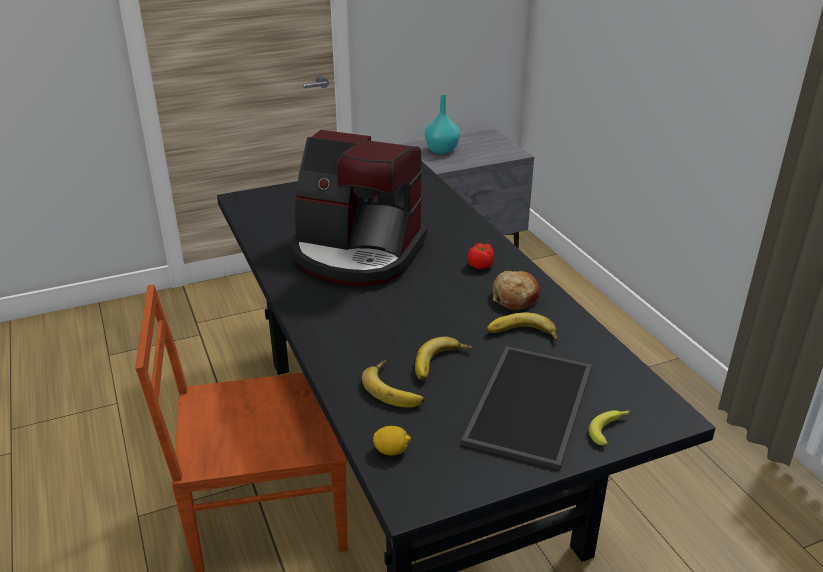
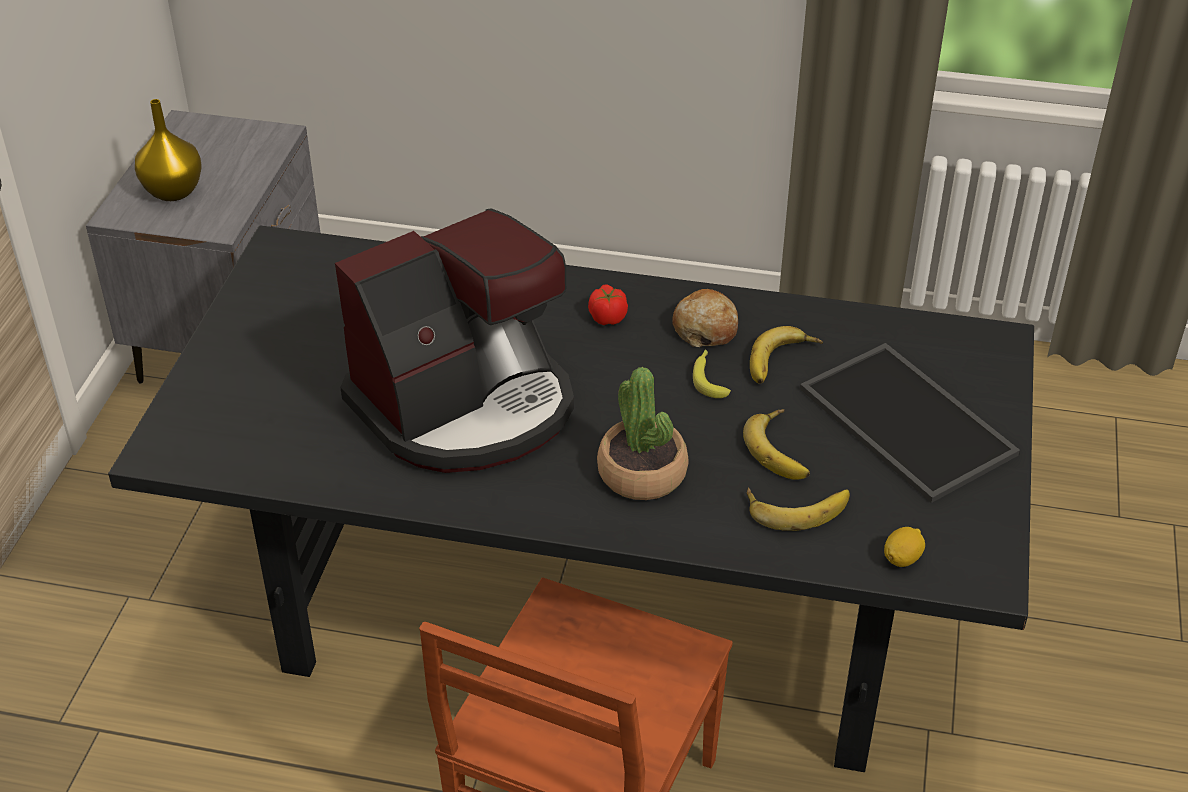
camera: 55 degrees left, 10 degrees up
(364, 323) = (642, 473): none -> potted plant
(442, 150) = (173, 190): turquoise vase -> yellow vase
(610, 429) = (986, 390): banana -> banana (709, 378)

